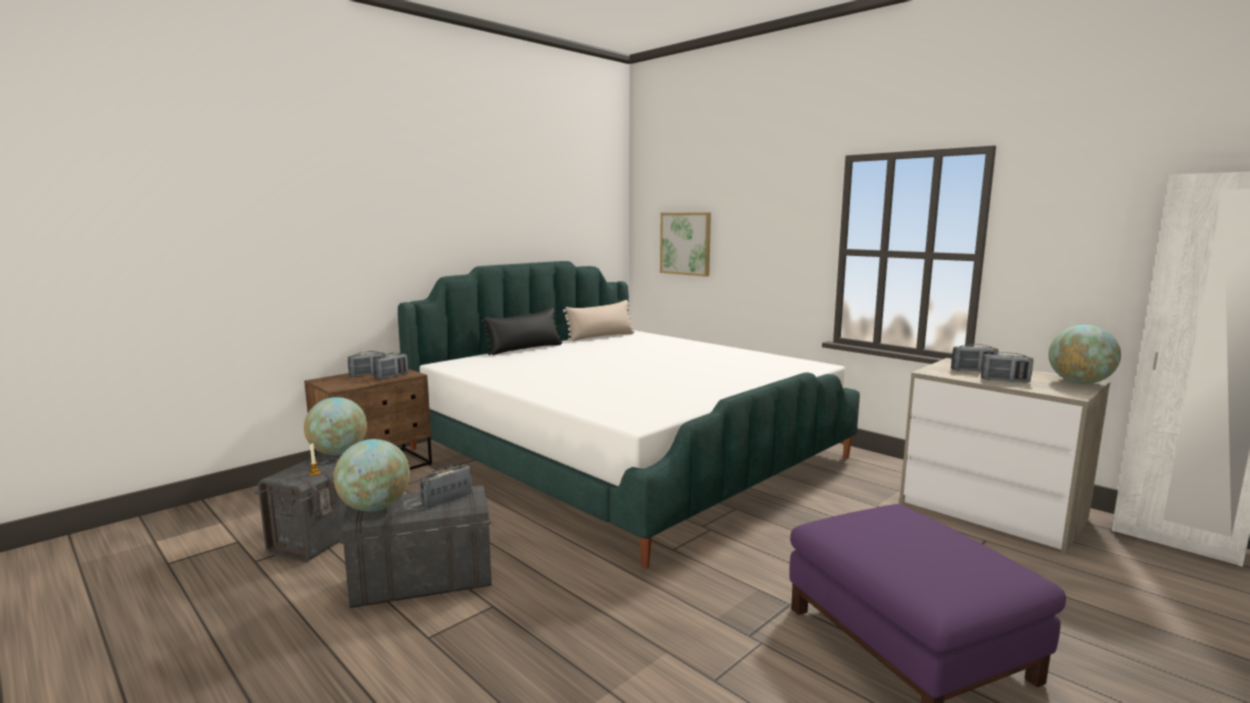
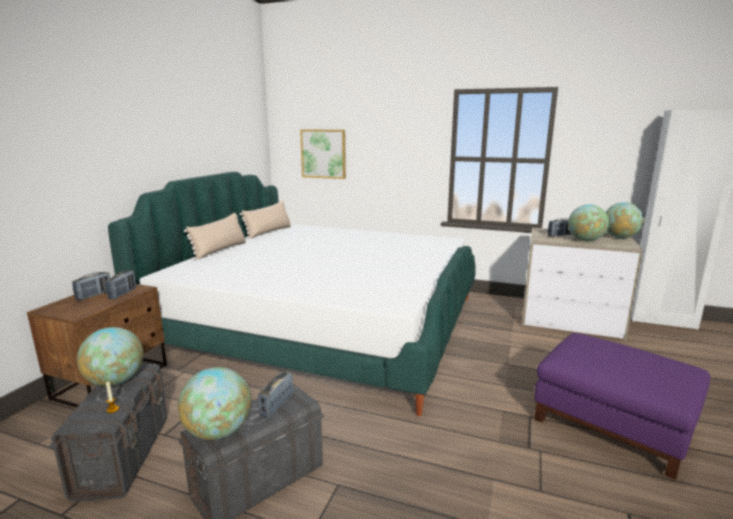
camera: 25 degrees left, 5 degrees up
(525, 349) = (220, 250): black pillow -> beige pillow
(1005, 380) = (585, 240): radio -> globe

